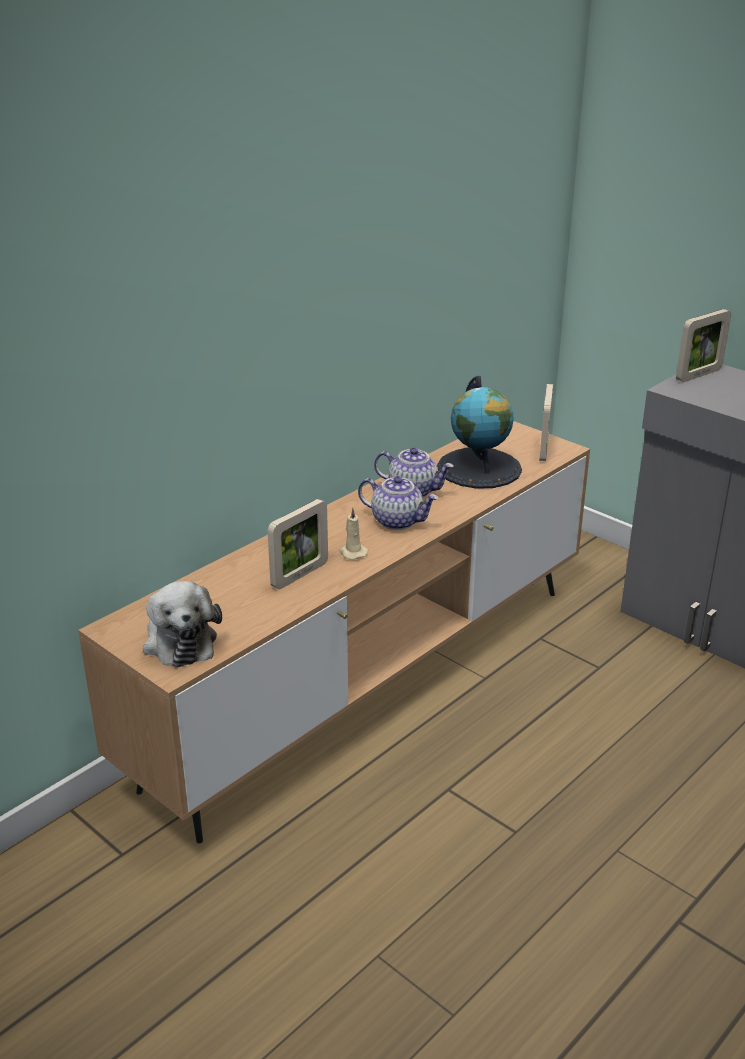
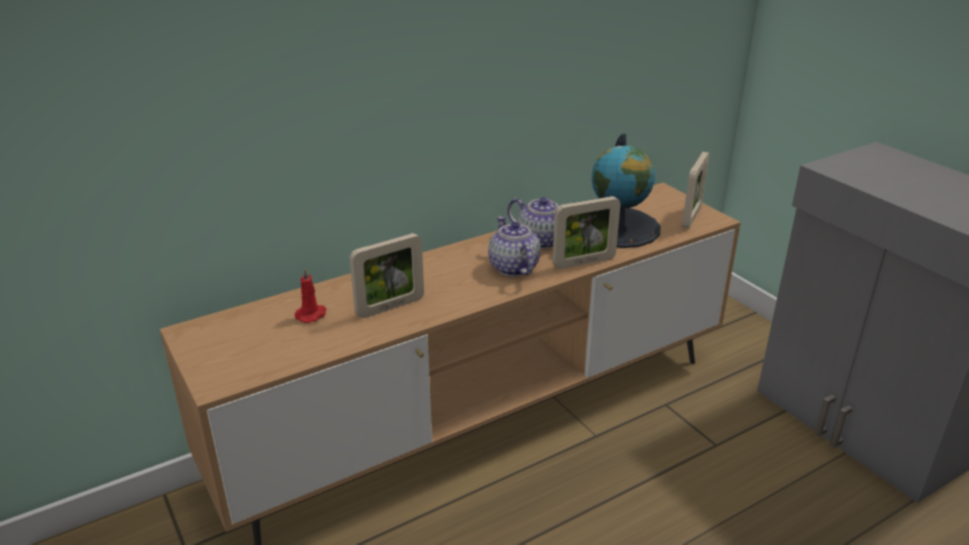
camera: 15 degrees right, 0 degrees up
(179, 640) = (241, 354): plush toy -> none
(227, 593) = (312, 315): none -> red candle
(352, 552) = (452, 292): beige candle -> none
(398, 521) = (512, 267): teapot -> teapot turned 150 degrees counterclockwise
(698, 375) = (864, 156): picture frame -> picture frame (584, 262)

